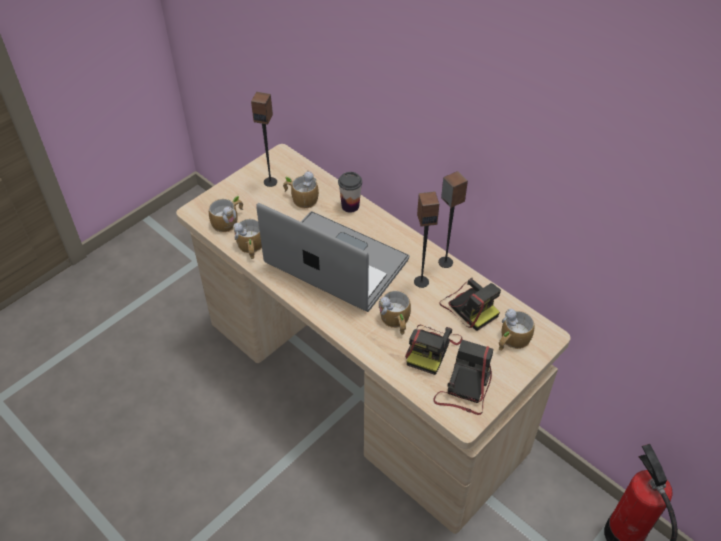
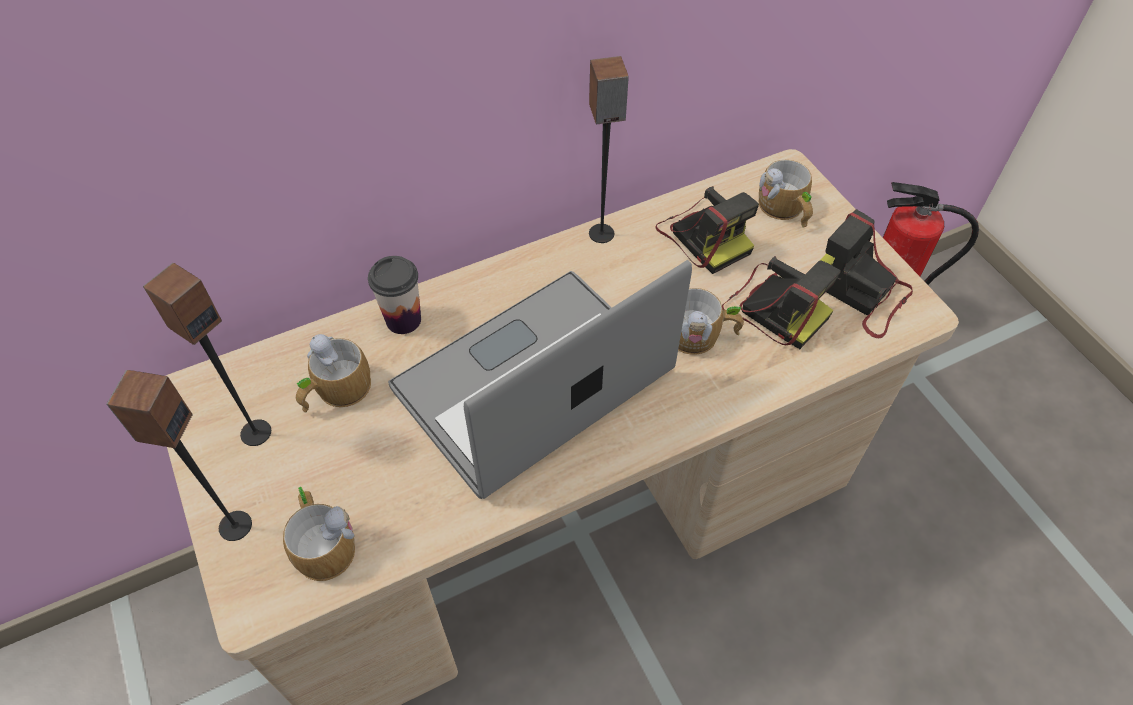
camera: 70 degrees left, 5 degrees up
(250, 247) = (423, 518): mug -> none
(421, 281) = (629, 276): speaker -> speaker (234, 525)
(469, 306) = (704, 235): camera -> camera turned 75 degrees clockwise

